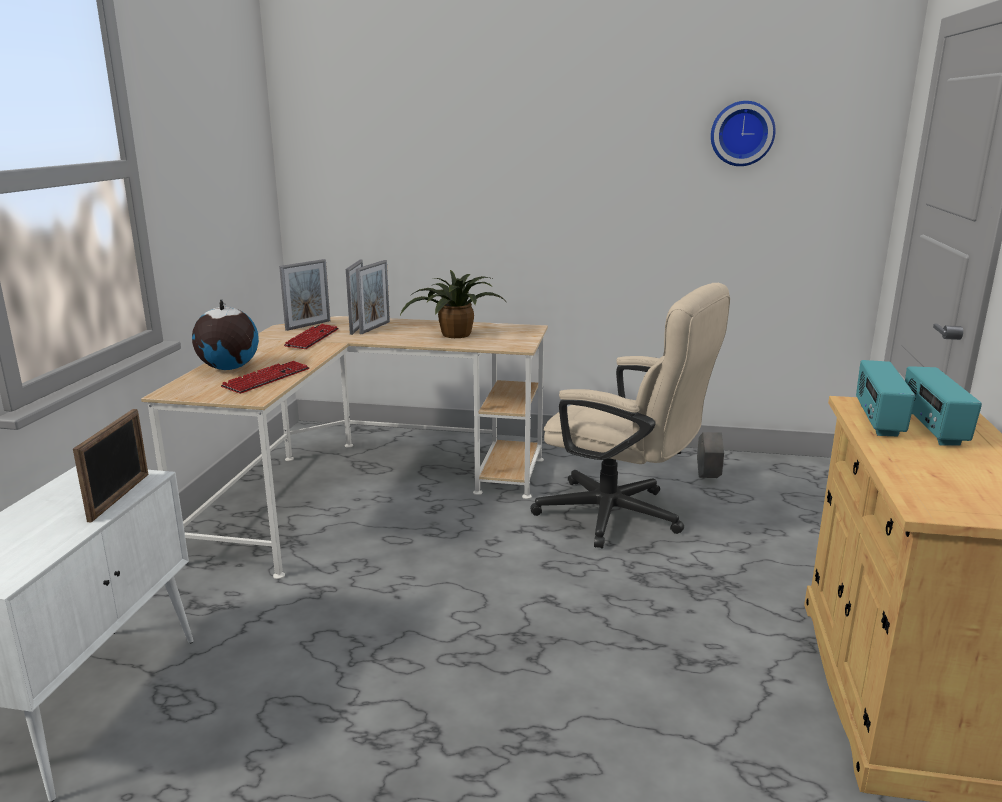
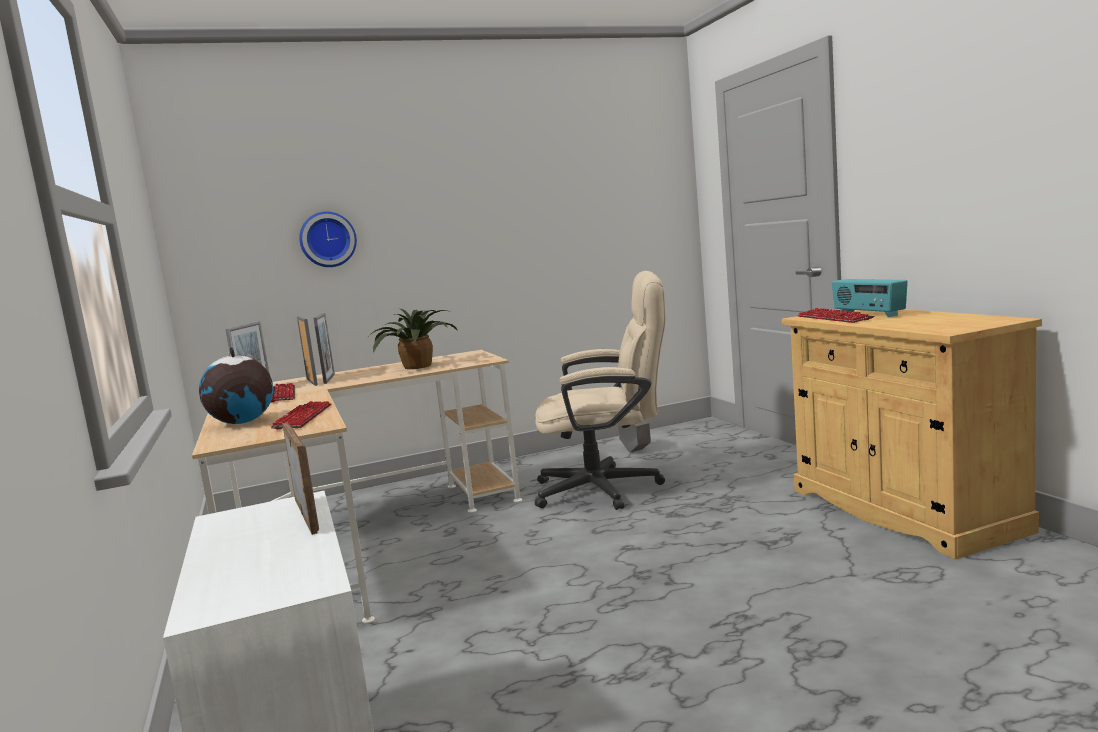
camera: 30 degrees left, 10 degrees down
(742, 133) = (591, 175): wall clock -> wall clock (327, 239)
(877, 420) = (834, 318): radio -> keyboard

